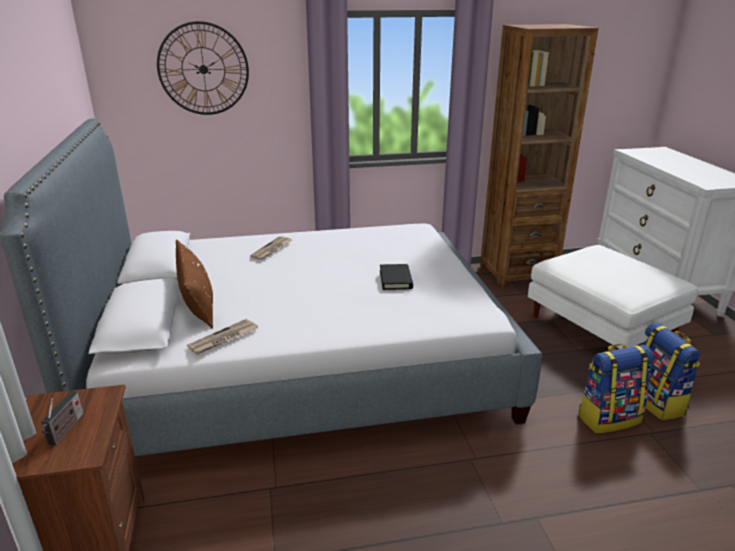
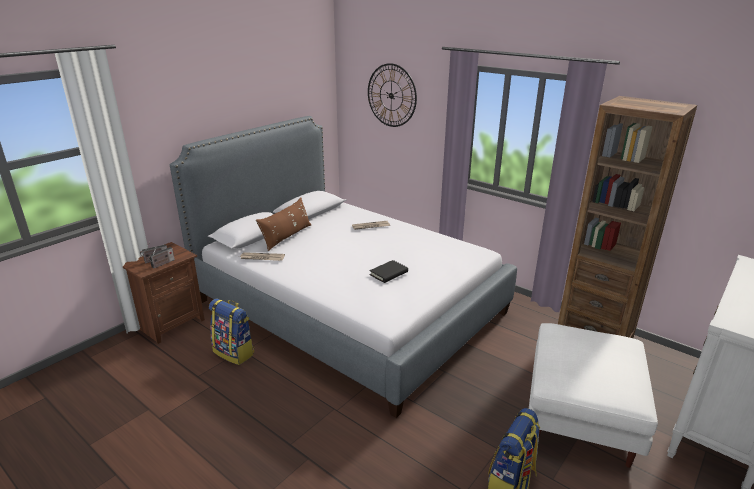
camera: 50 degrees right, 0 degrees up
(94, 427) = (162, 264): none -> radio
(608, 418) = (453, 459): backpack -> backpack (235, 352)

